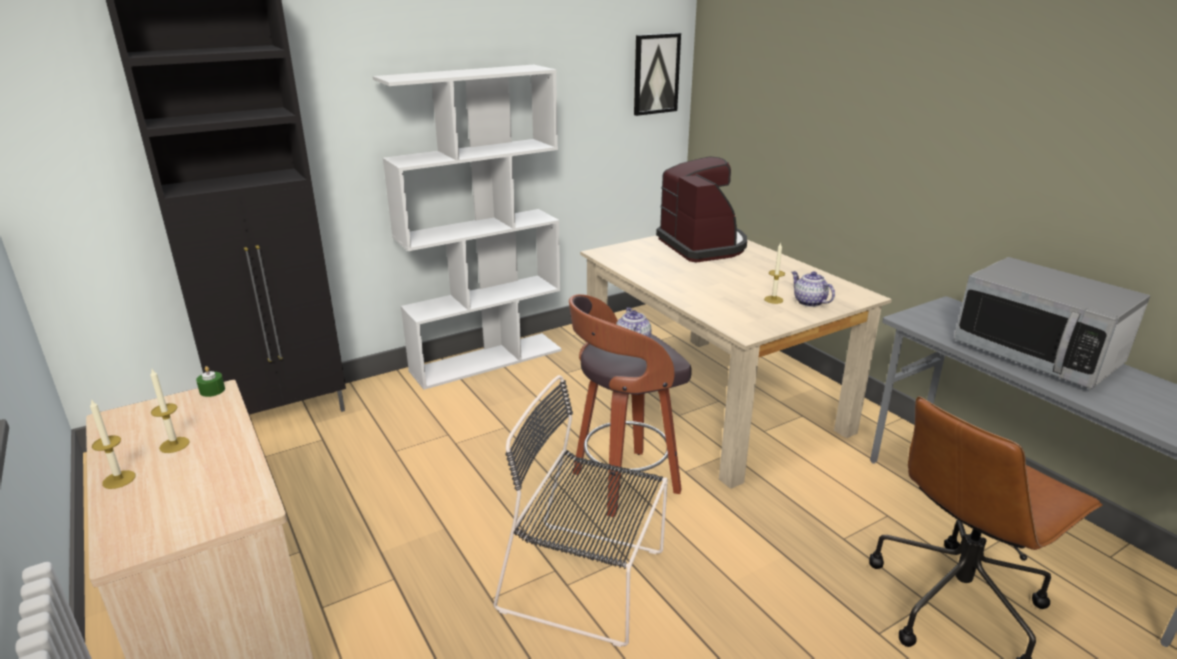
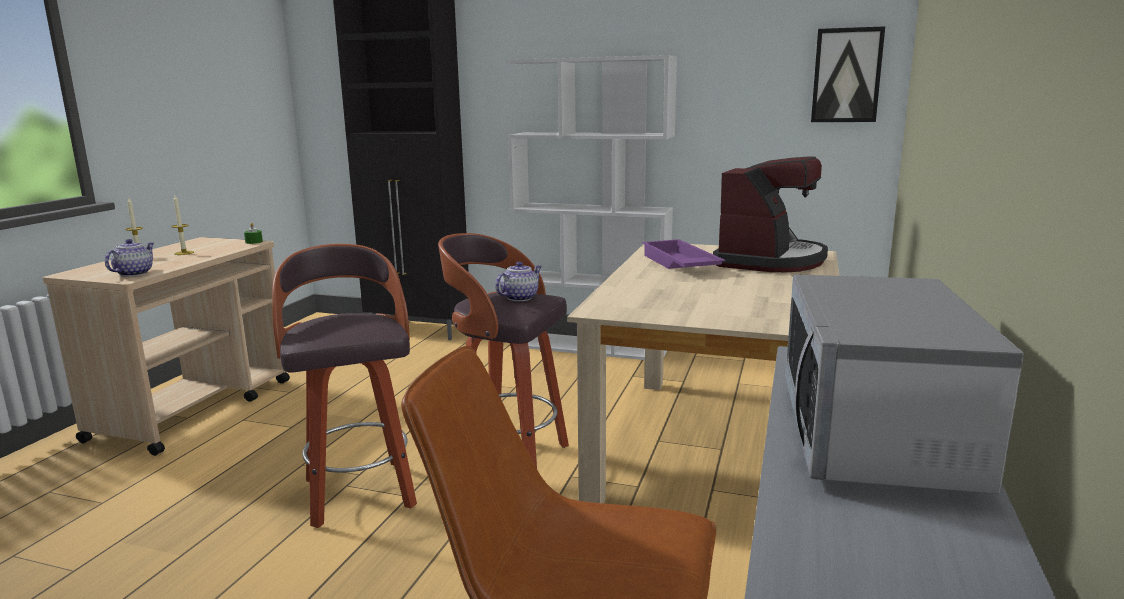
camera: 50 degrees right, 10 degrees down
(588, 582) = (359, 492): black chair -> stool
(666, 268) = (678, 264): none -> purple tray
(773, 299) = (703, 303): candle -> none
(808, 302) = (734, 314): teapot -> teapot (134, 273)

